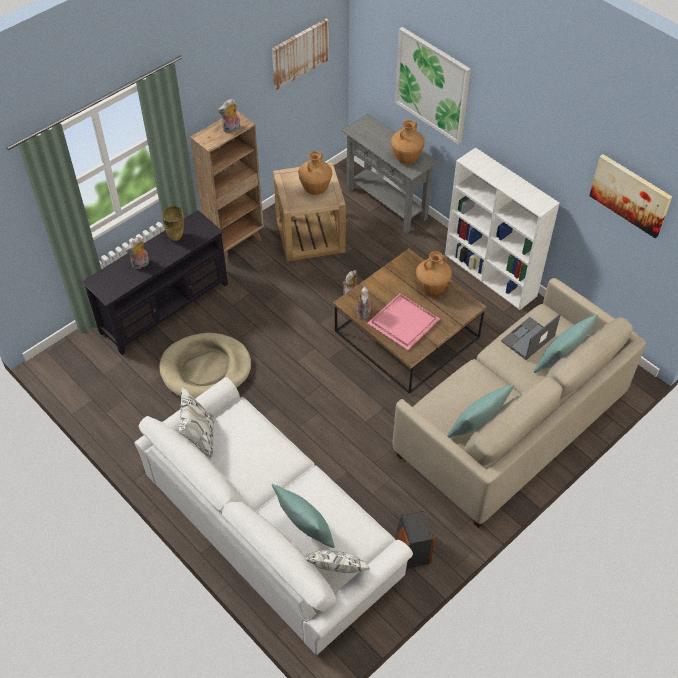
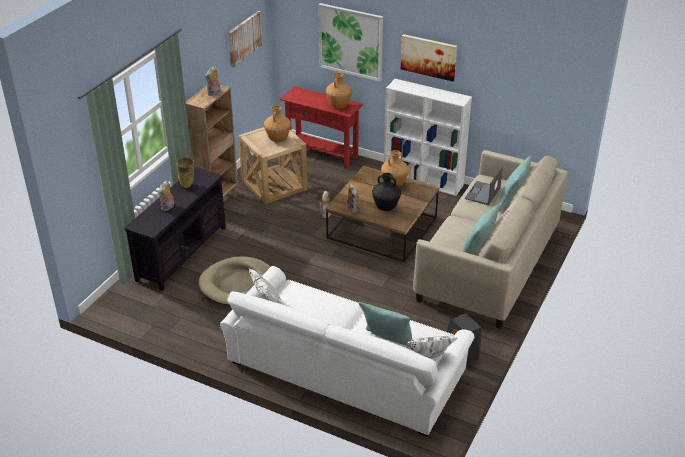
camera: 20 degrees left, 15 degrees down
(386, 203) = (322, 154): grey console table -> red console table
(405, 322) = (386, 208): pink tray -> black vase
(630, 194) = (527, 68): picture -> picture (428, 57)

